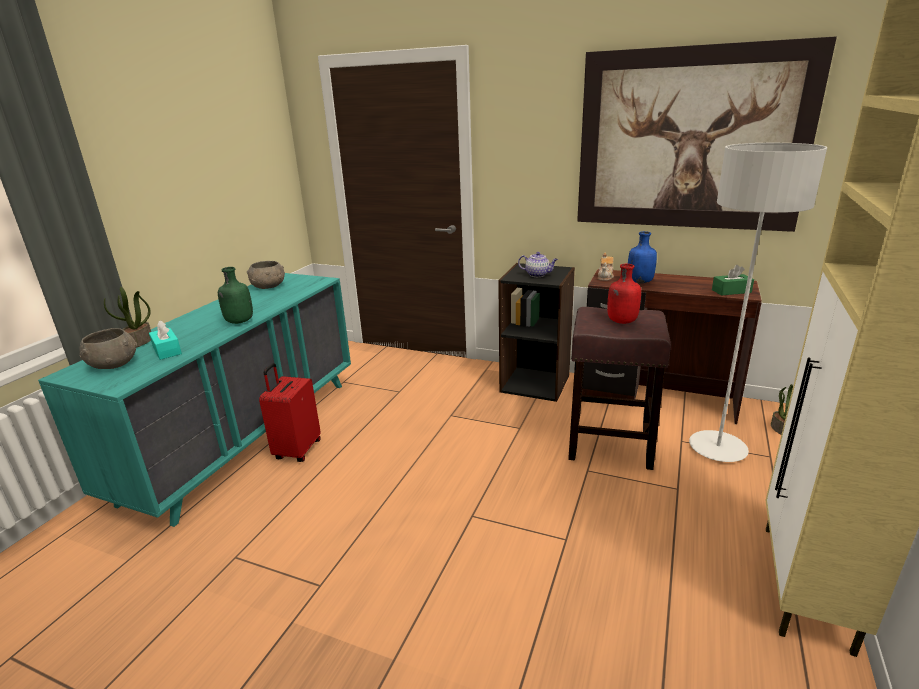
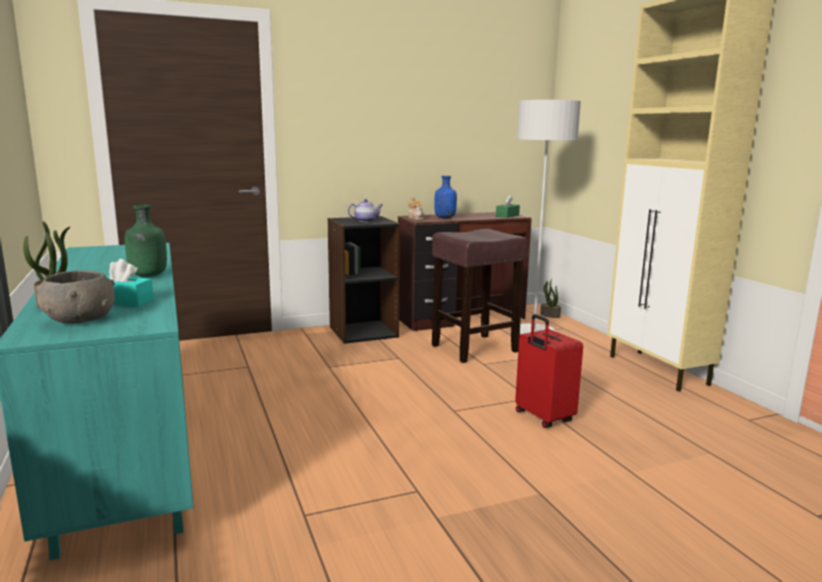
camera: 45 degrees left, 10 degrees down
(268, 287) = (95, 255): grey bowl -> none
(297, 450) = (217, 433): red suitcase -> red suitcase (542, 417)
(621, 321) = (479, 235): red bottle -> none
(689, 140) = (456, 107): picture -> none

